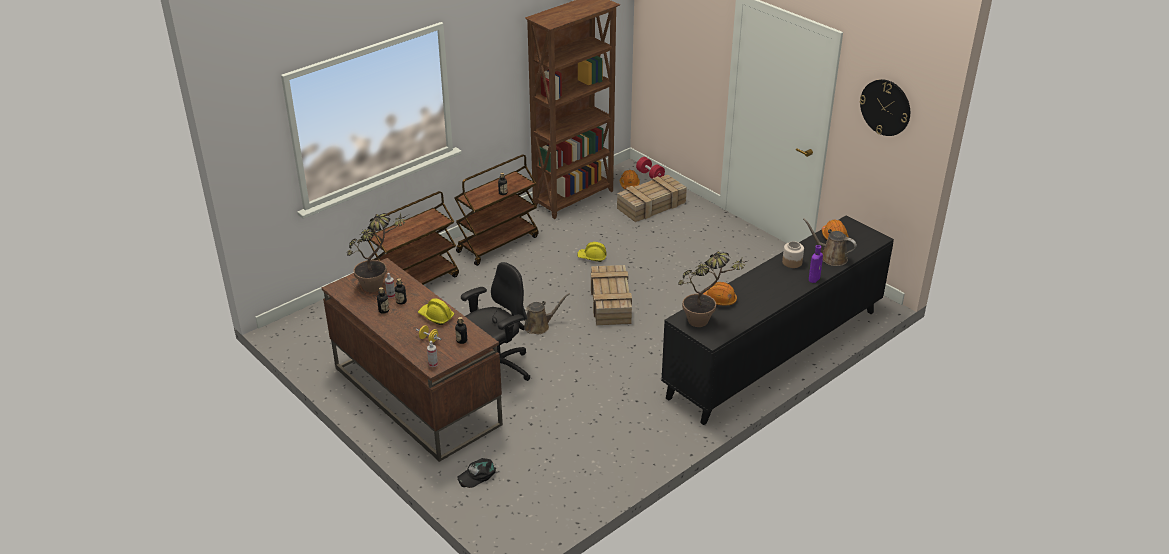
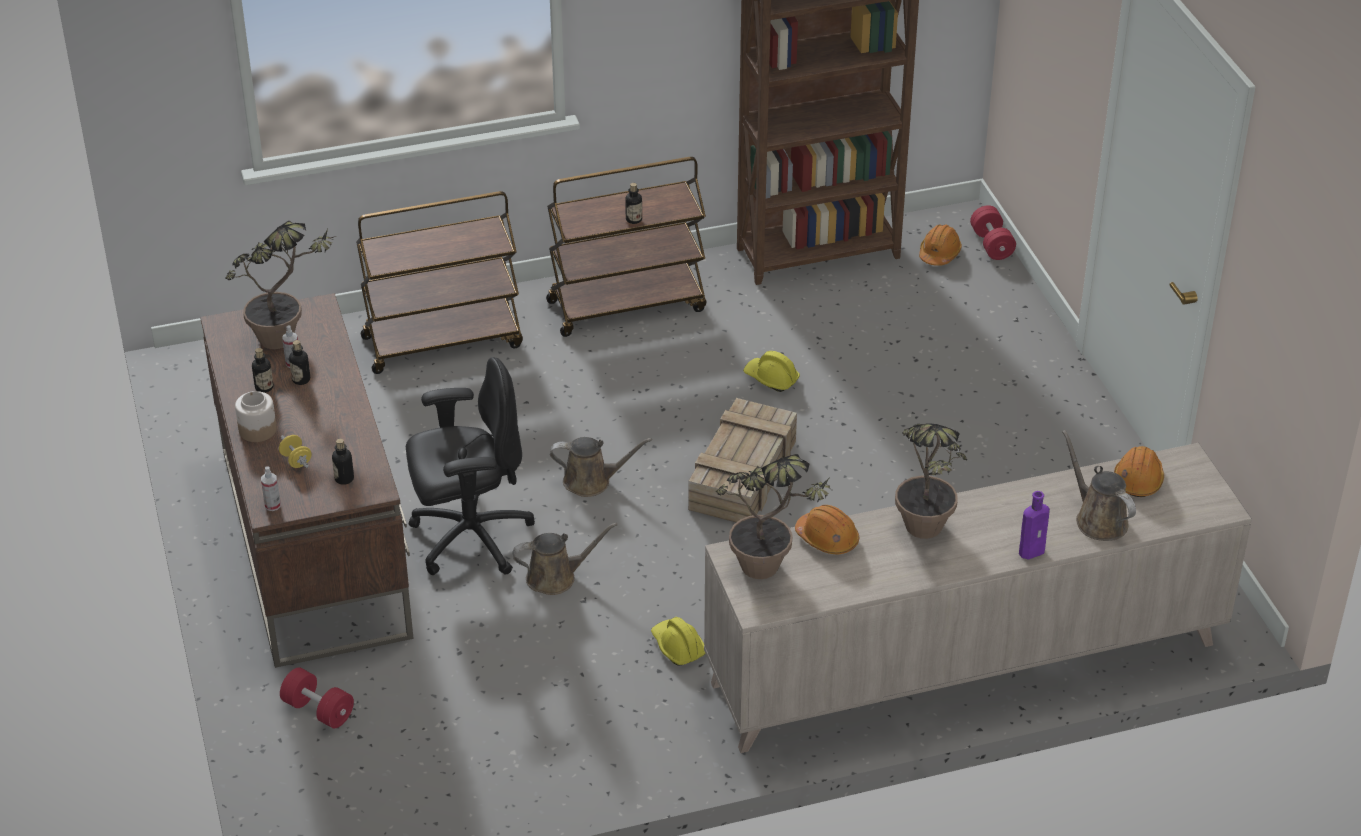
camera: 25 degrees right, 5 degrees up
(436, 316) = (335, 423): yellow hard hat -> yellow hard hat (678, 647)
(477, 475) = (318, 710): black cap -> red dumbbell
(554, 374) = (556, 577): none -> brown watering can
(650, 206) = (948, 307): crate -> none
(762, 286) = (924, 536): none -> potted plant
(775, 353) = (965, 664): black cabinet -> beige cabinet
(791, 262) = (1016, 506): jar -> jar (257, 429)
(885, 107) = (1293, 258): wall clock -> none

